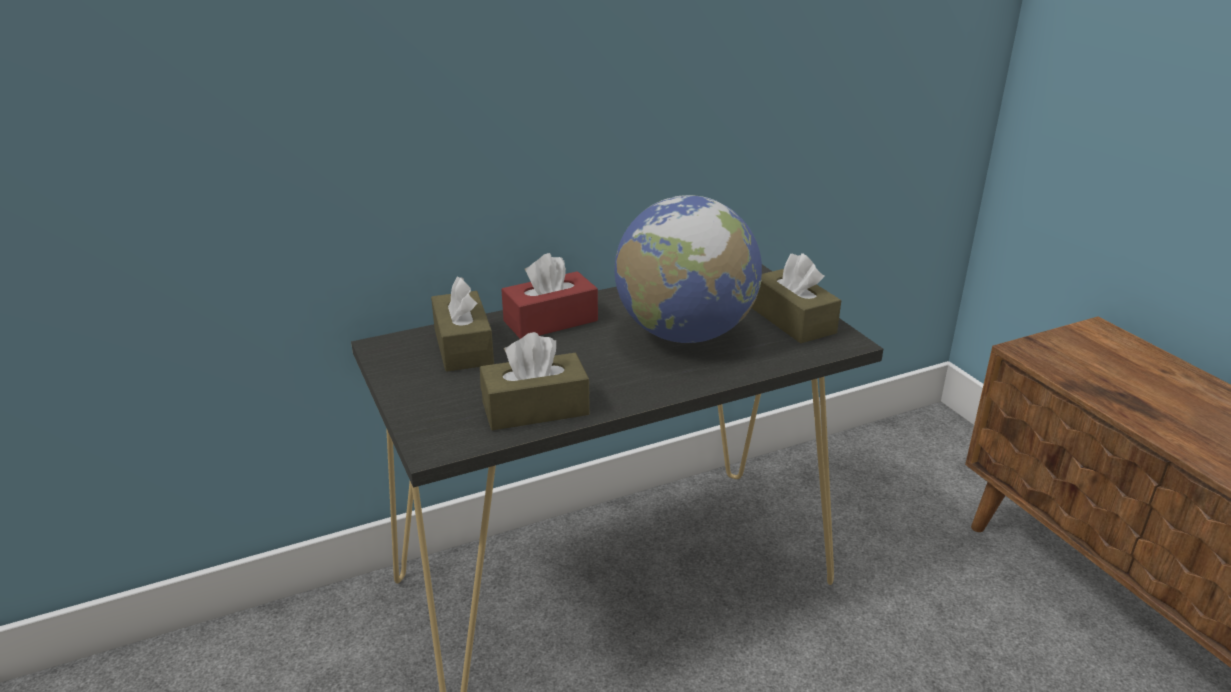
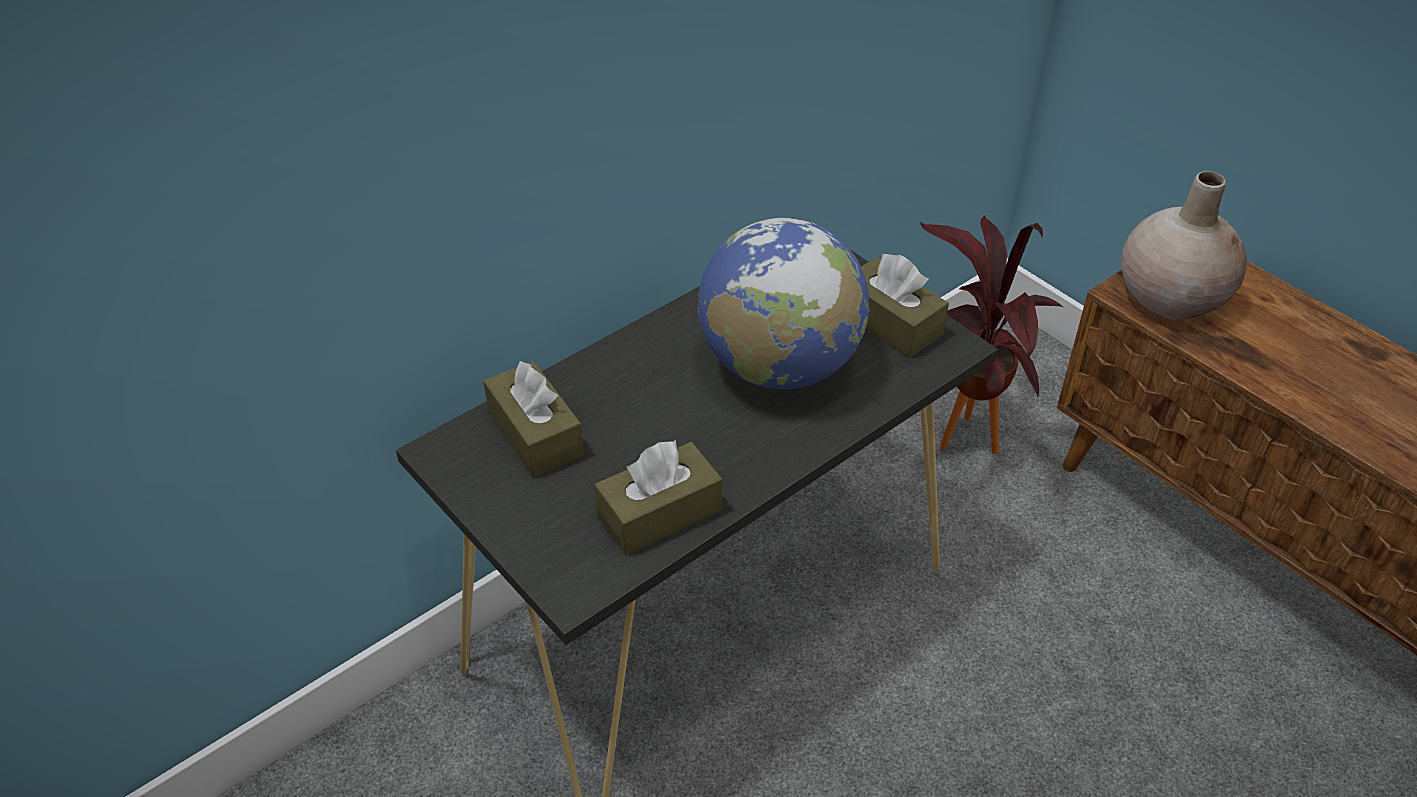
camera: 15 degrees left, 15 degrees up
(550, 321) = (619, 373): red tissue box -> none
(874, 496) = (955, 447): none -> potted plant
(1071, 358) = (1171, 297): none -> beige vase

